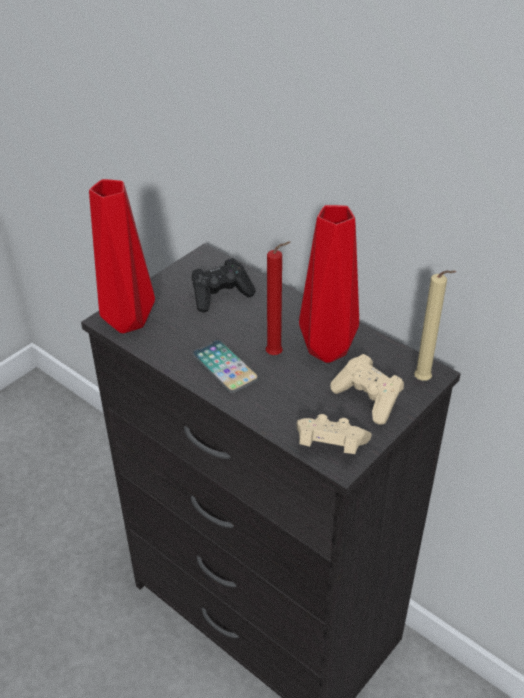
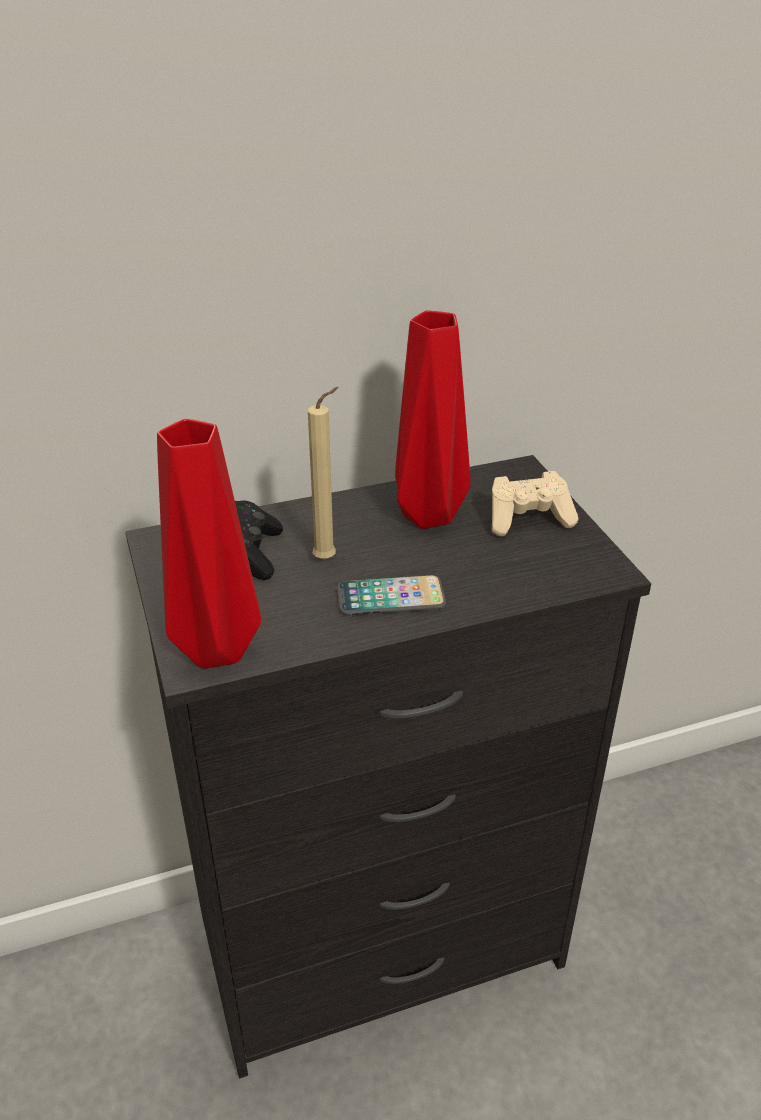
camera: 60 degrees left, 5 degrees down
(277, 355) = (404, 552): red candle -> none
(329, 446) = (581, 569): beige game controller -> none
(424, 381) = (529, 478): beige candle -> beige candle (328, 559)

